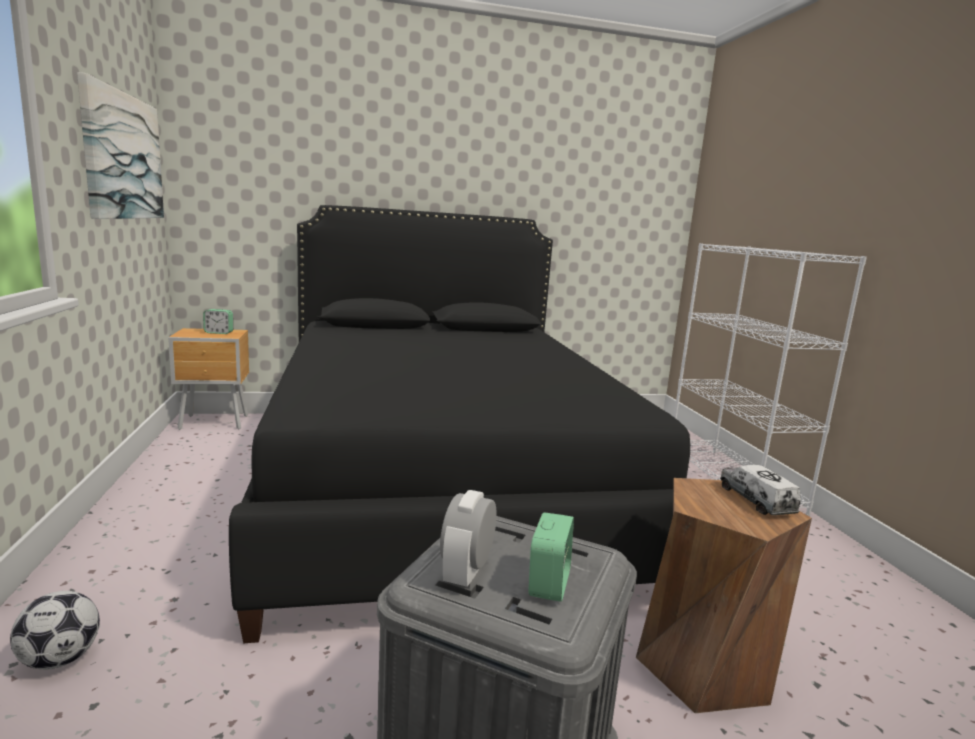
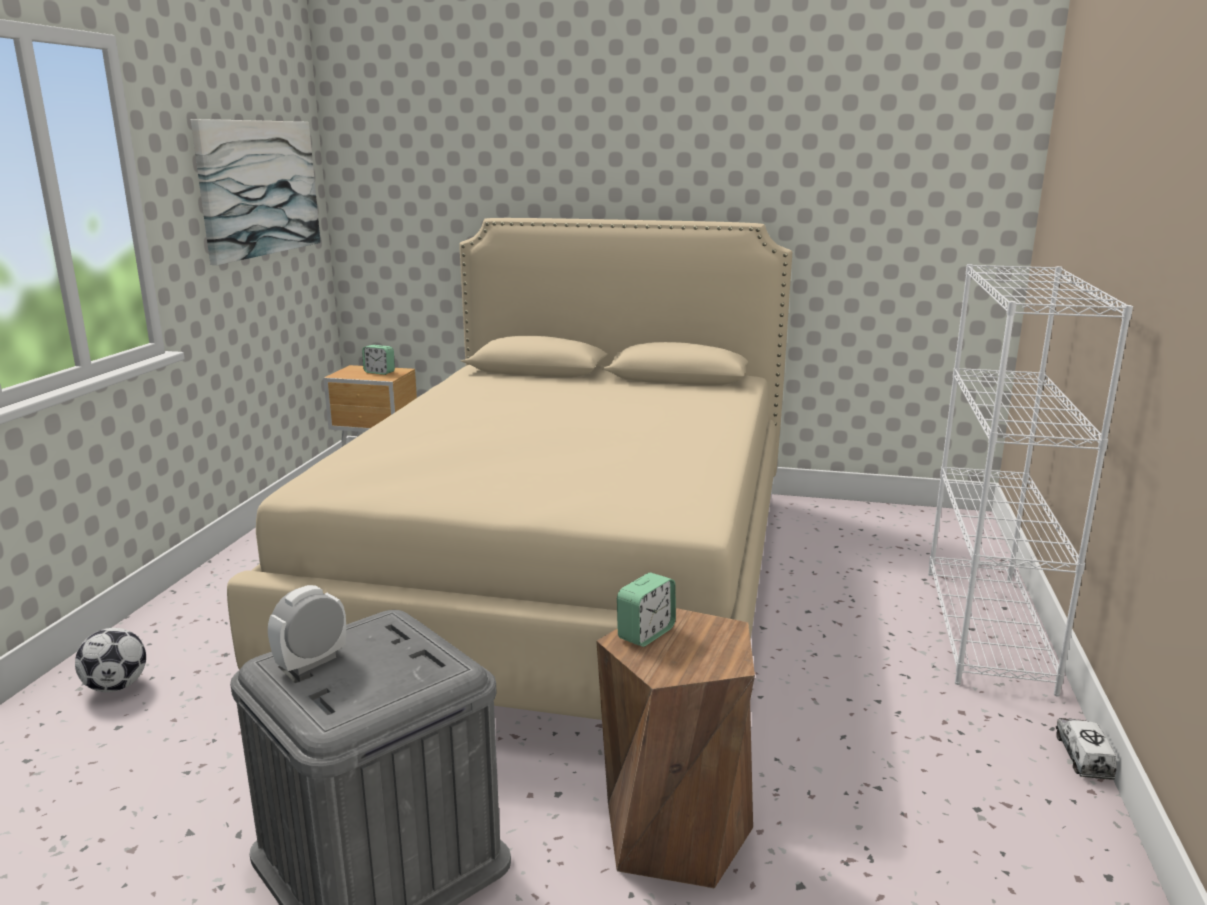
camera: 25 degrees right, 5 degrees up
(443, 484) = (568, 578): black bed -> beige bed
(548, 583) = (369, 684): alarm clock -> alarm clock (646, 633)
(756, 500) = (716, 644): toy truck -> toy truck (1083, 757)

